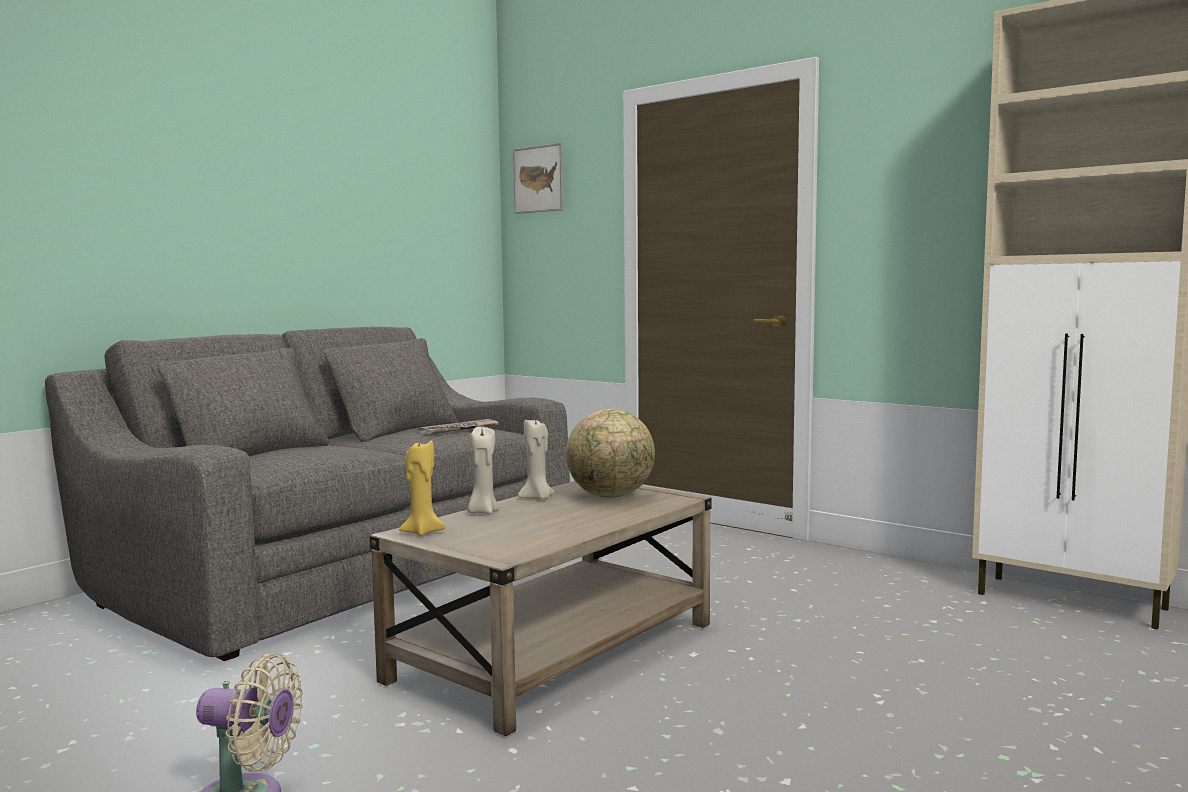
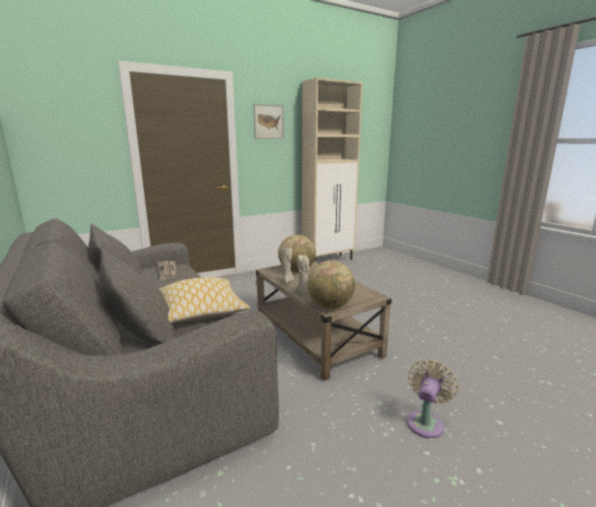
camera: 70 degrees left, 10 degrees up
(299, 457) = (201, 311): none -> pillow
(422, 532) = (330, 306): yellow candle -> globe
(539, 179) = (45, 105): picture -> picture (268, 122)

